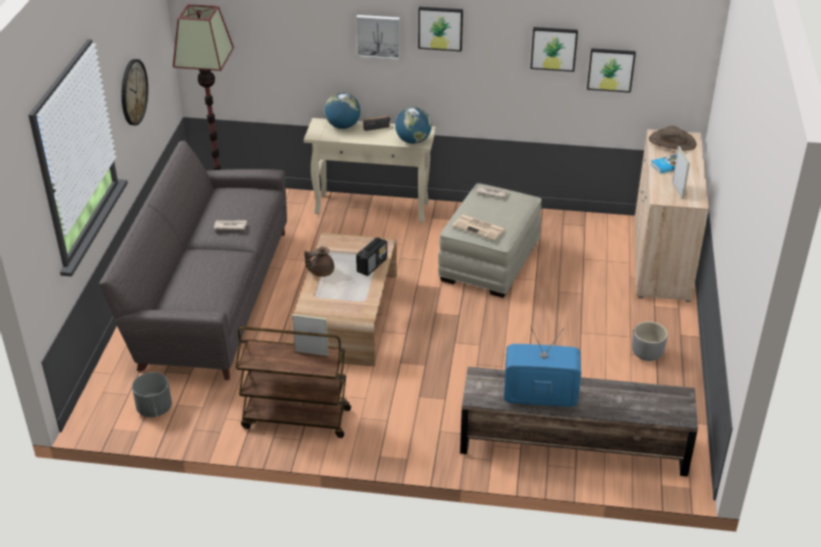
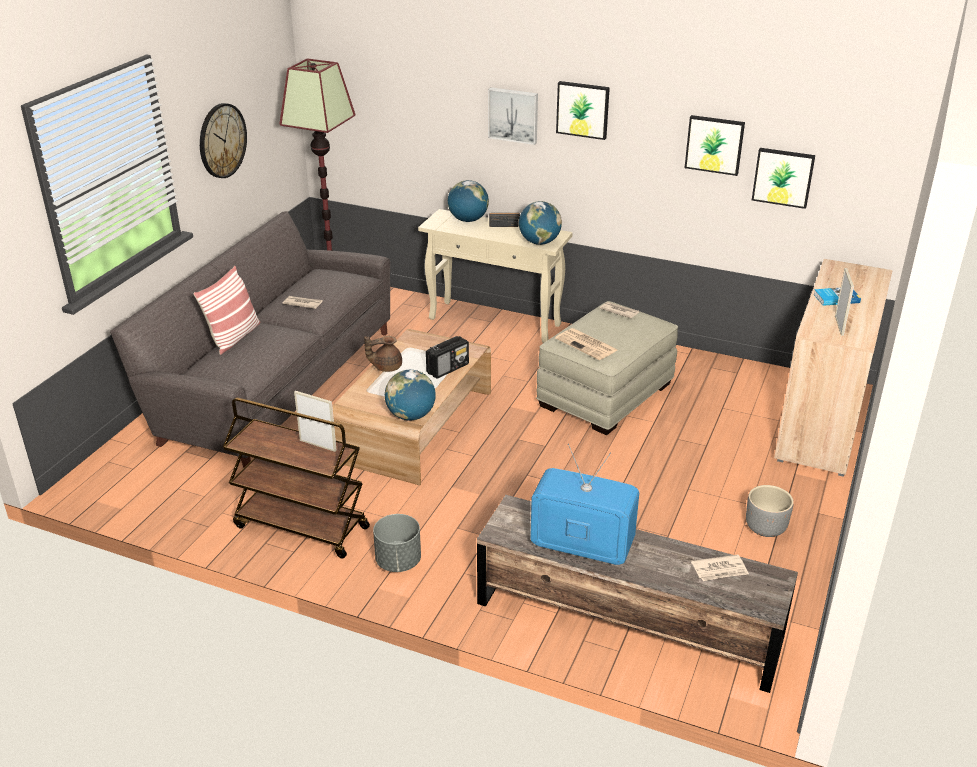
camera: 15 degrees right, 5 degrees down
(154, 408) = (151, 488): grey planter -> grey planter (398, 561)
(187, 267) = (234, 337): none -> pillow
(362, 312) = (411, 416): none -> globe
(642, 396) = (720, 570): none -> newspaper
(672, 142) = (851, 275): brown hat -> none

